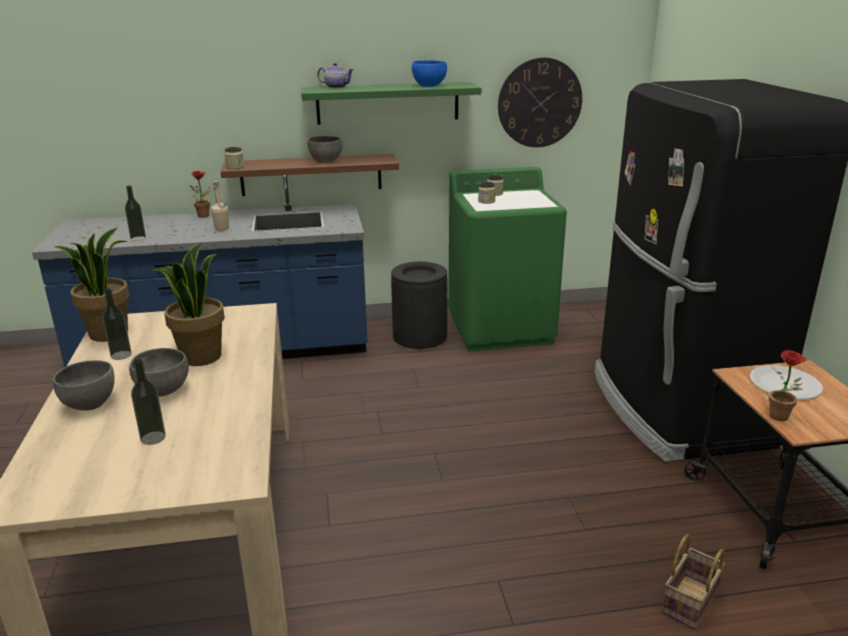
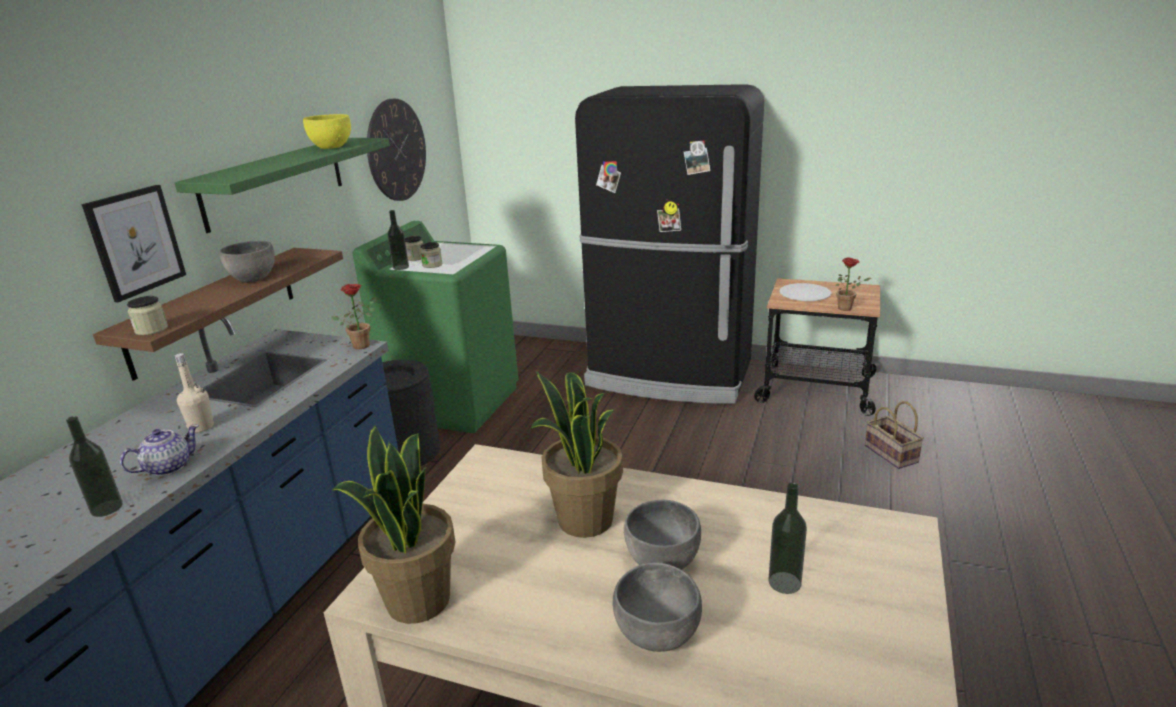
camera: 60 degrees left, 0 degrees up
(121, 355) = (514, 593): bottle -> bottle (400, 267)
(206, 215) = (111, 433): potted plant -> potted plant (363, 344)
(264, 117) = (136, 242): none -> picture
(336, 87) = (228, 171): teapot -> teapot (167, 467)
(428, 86) = (331, 147): blue bowl -> yellow bowl

